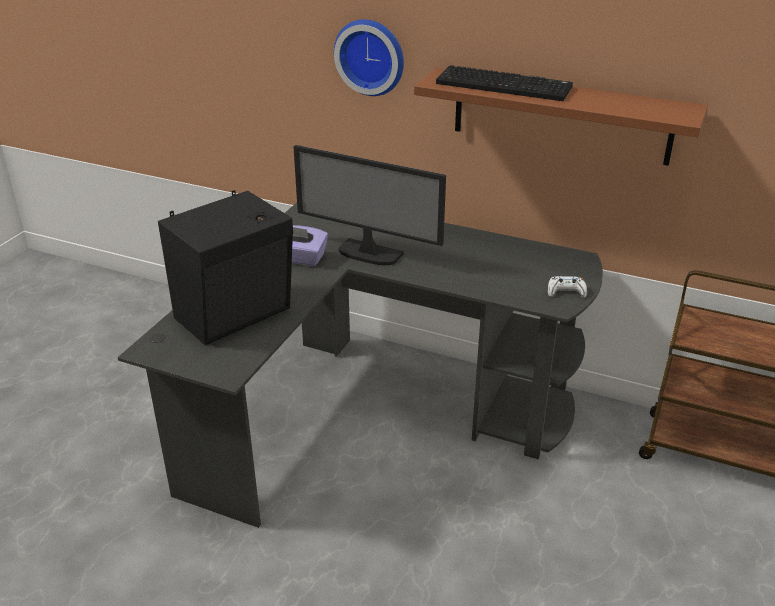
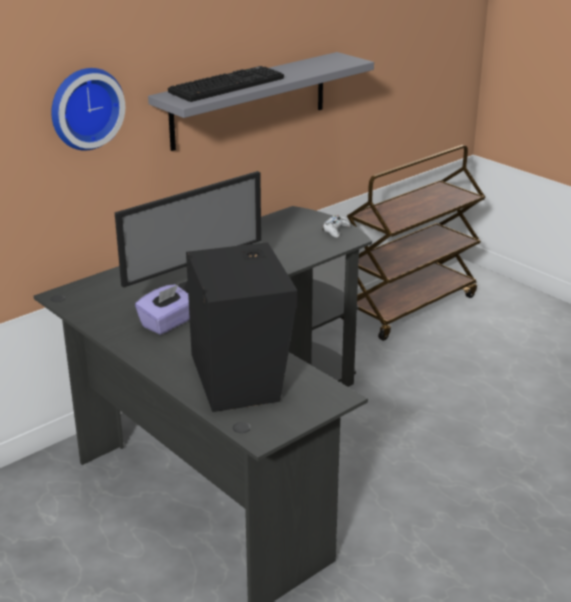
camera: 65 degrees left, 5 degrees down
(561, 116) = (249, 100): brown shelf -> grey shelf

